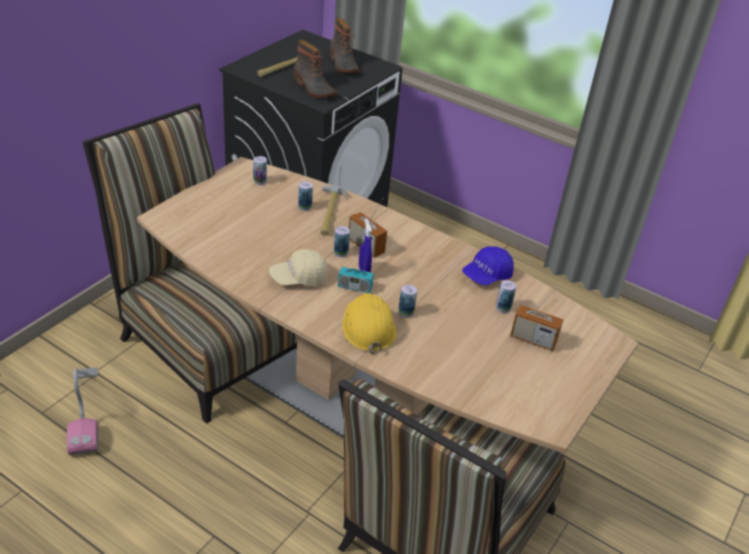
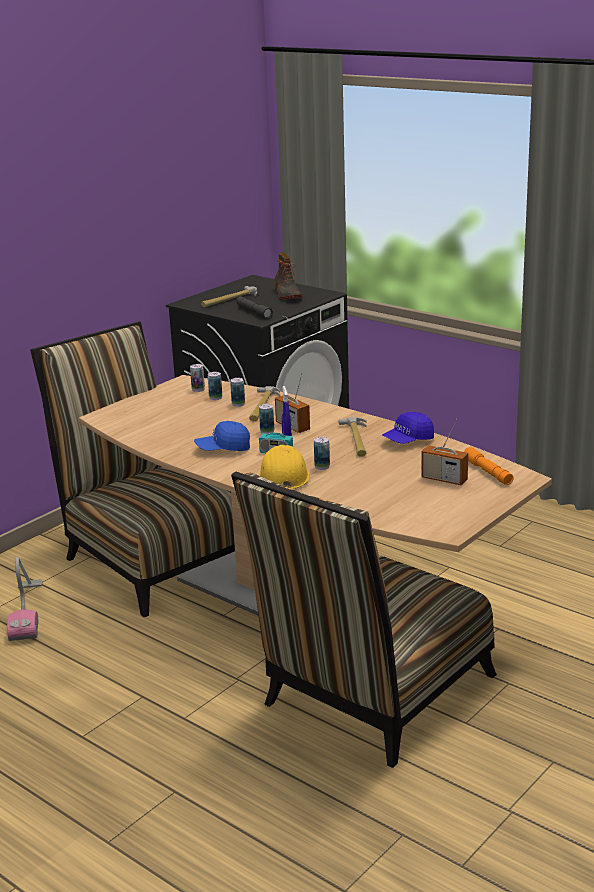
camera: 10 degrees right, 15 degrees down
(298, 278) = (223, 449): beige cap -> blue cap
(313, 89) = (254, 312): boot -> grey flashlight
(434, 271) = (356, 439): none -> hammer
(503, 308) = (419, 460): can -> can (215, 398)
(574, 330) = (487, 472): none -> orange flashlight

